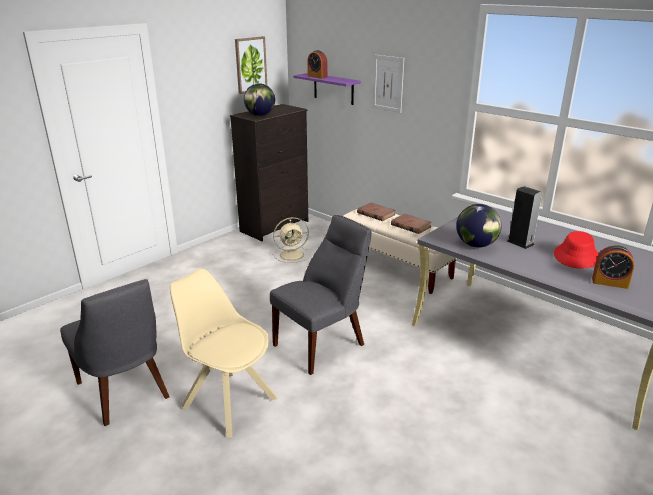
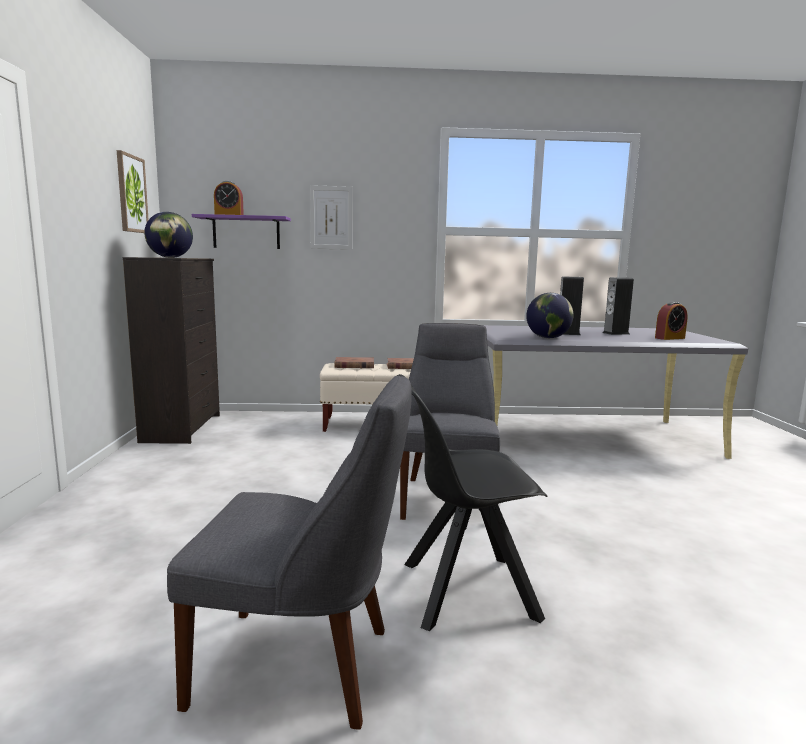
camera: 45 degrees left, 15 degrees down
(228, 401) = (464, 591): beige chair -> black chair
(293, 254) = (257, 444): beige fan -> none
(576, 256) = (615, 333): red hat -> speaker

